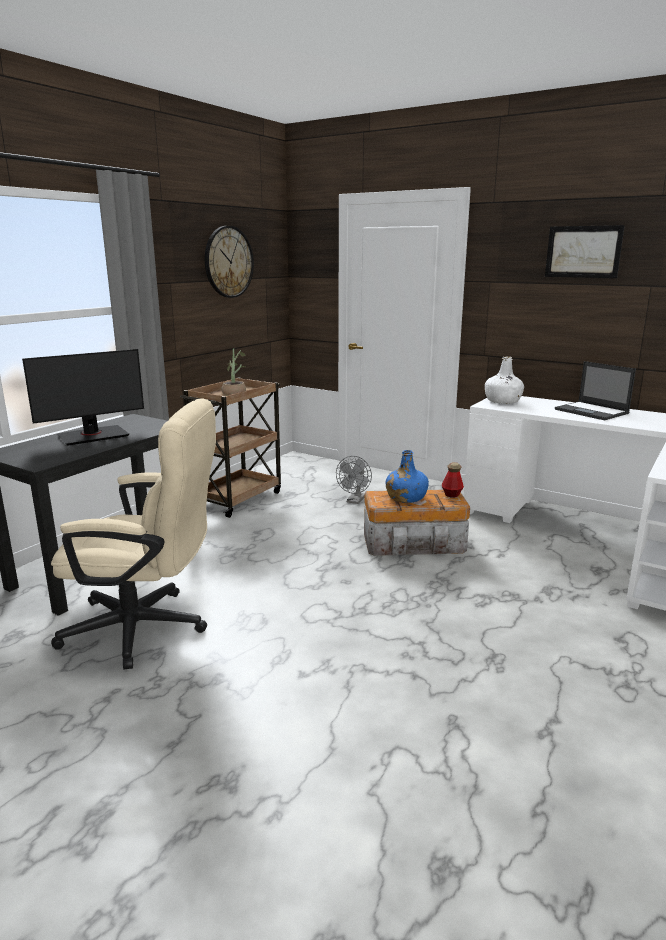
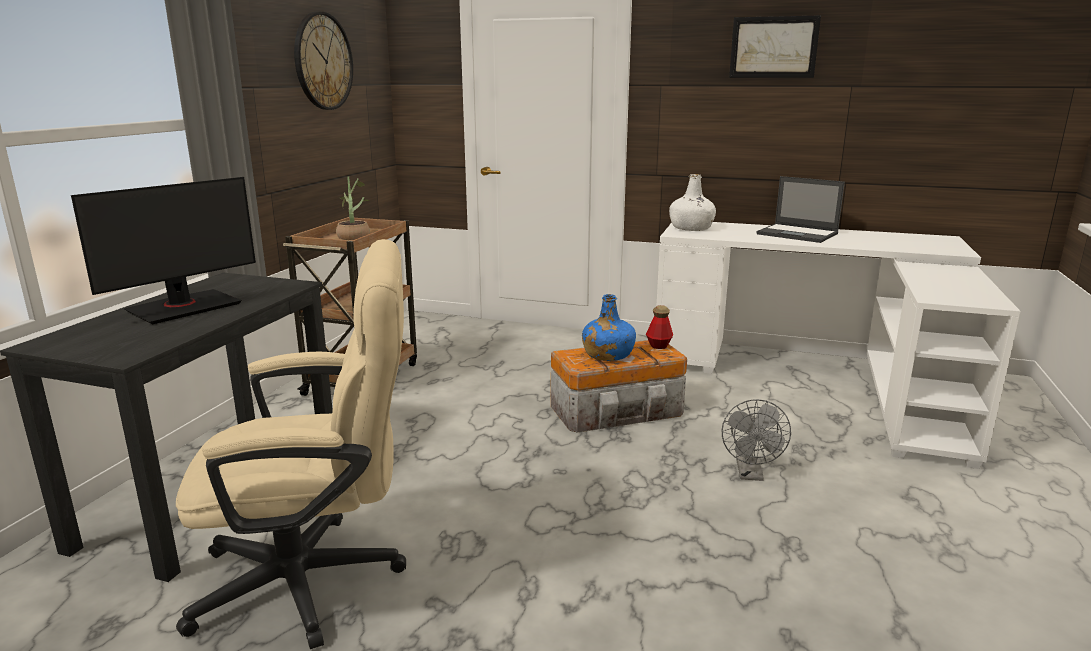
camera: 15 degrees left, 0 degrees up
(355, 501) = (518, 366): grey fan -> grey fan (750, 474)

